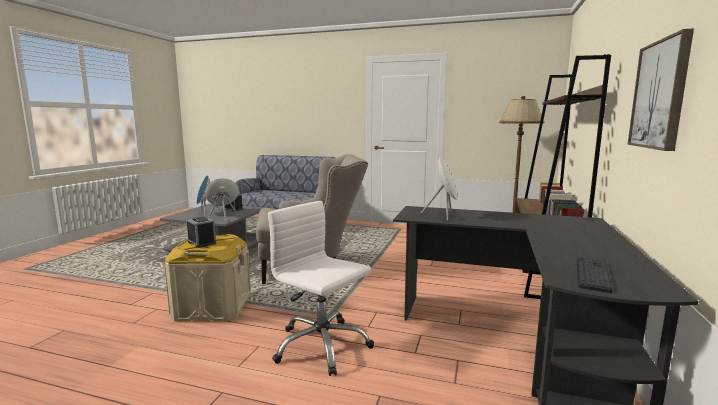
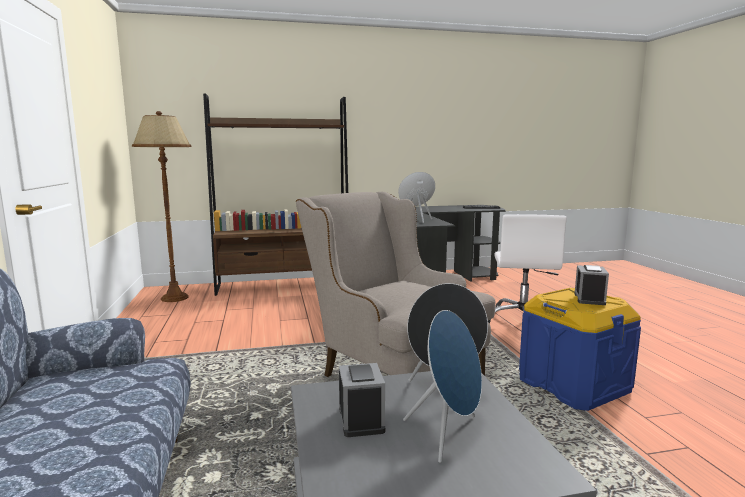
camera: 120 degrees left, 0 degrees up
(212, 307) = (573, 385): beige storage box -> blue storage box
(660, 95) = (417, 132): picture -> none

